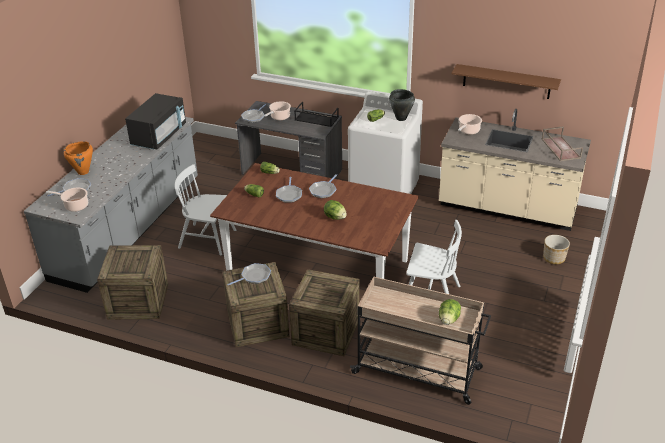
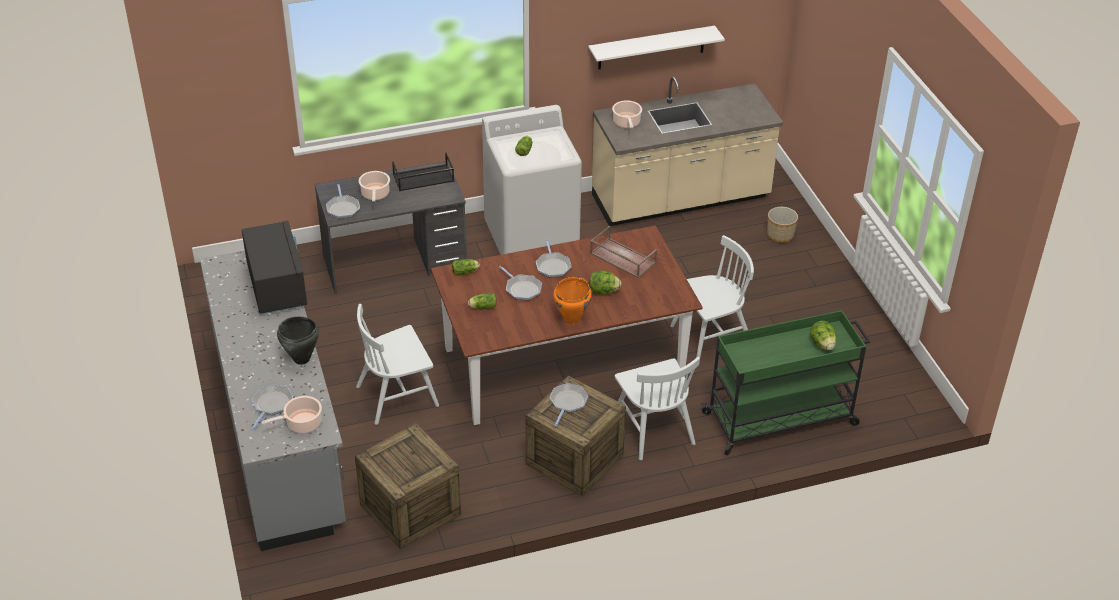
camera: 40 degrees left, 5 degrees up
(83, 172) = (247, 378): orange cooking pot -> orange cooking pot (572, 319)
(326, 332) = (653, 429): crate -> white chair
(401, 118) = (550, 138): black cooking pot -> black cooking pot (302, 359)
(418, 371) = (781, 419): beige cart -> green cart
(506, 81) = (651, 47): brown shelf -> white shelf
(560, 148) = (738, 106): brown tray -> brown tray (622, 258)

